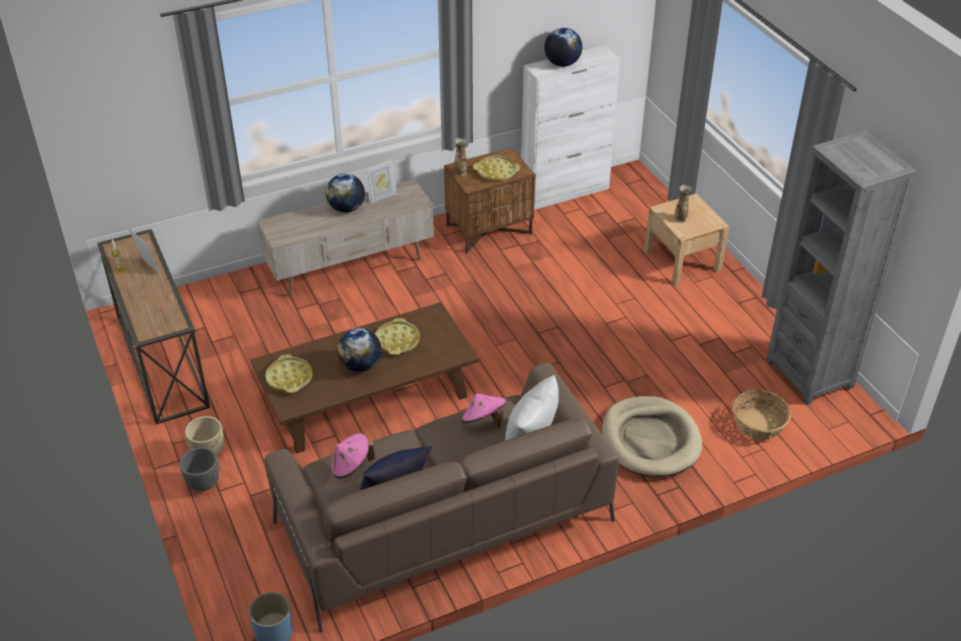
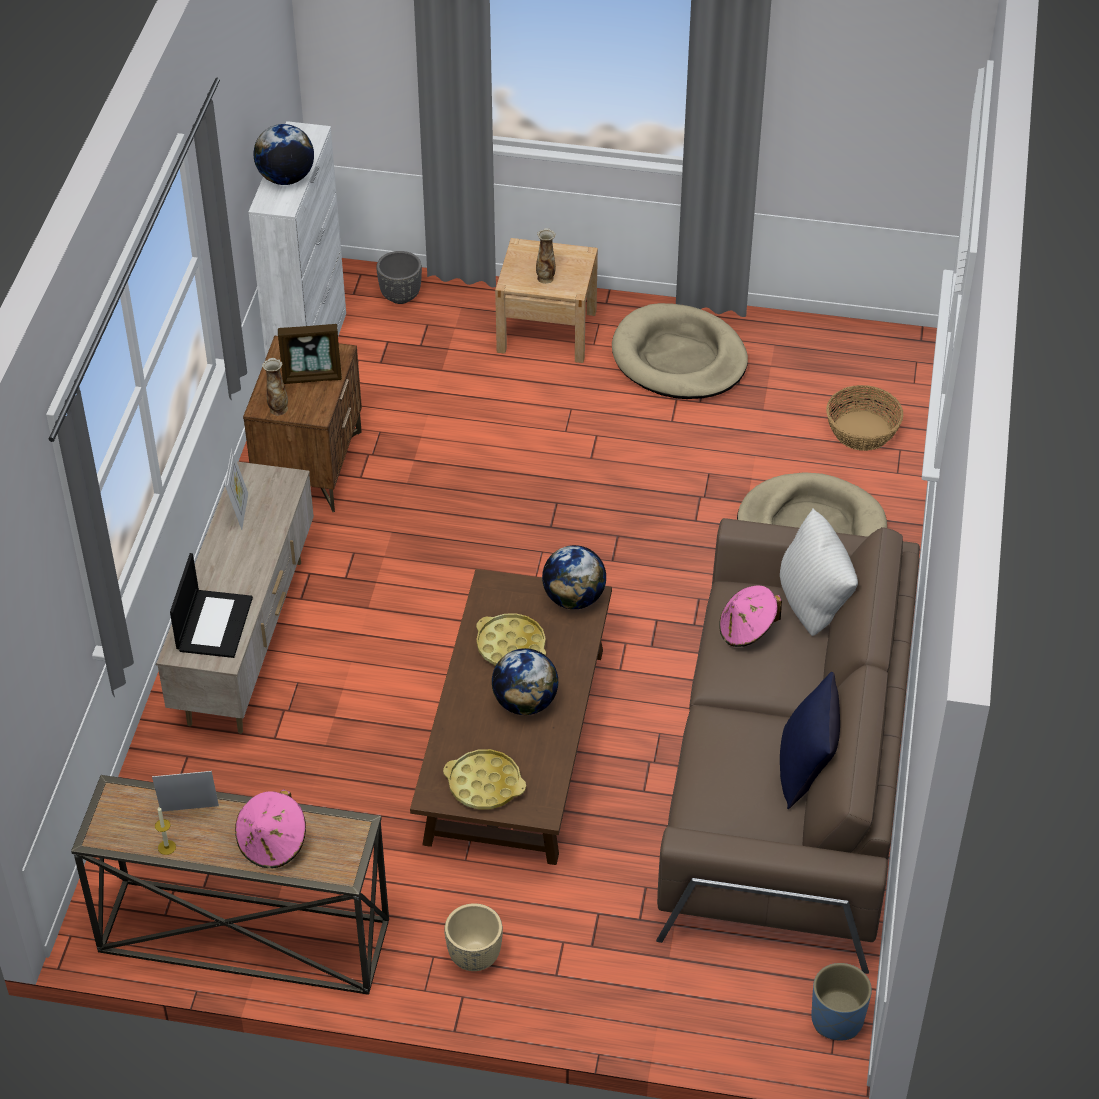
camera: 55 degrees left, 5 degrees up
(203, 484) = (529, 987): grey planter -> grey planter (400, 297)
(298, 225) = (214, 623): none -> laptop
(346, 208) = (228, 558): globe -> globe (574, 598)
(351, 466) = (721, 786): pink hat -> pink hat (273, 843)
(496, 171) = (312, 376): yellow tray -> picture frame
(724, 319) = (679, 358): none -> beige dog bed
(809, 374) = (824, 346): grey bookcase -> none

